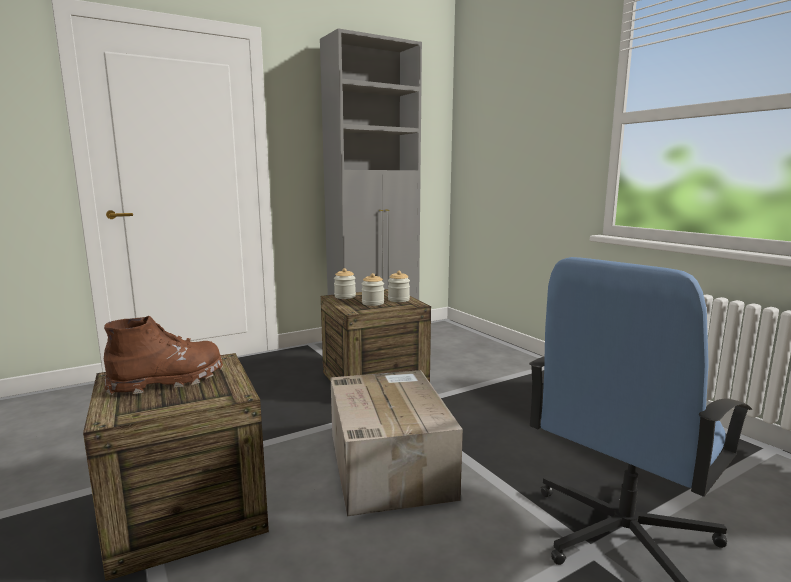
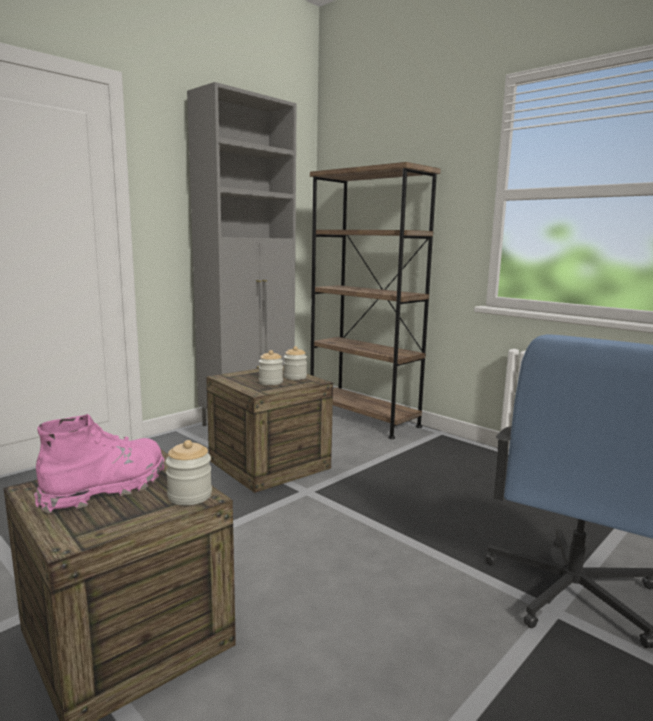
camera: 15 degrees left, 0 degrees up
(168, 381) = (107, 489): brown boot -> pink boot
(345, 296) = (235, 376): jar -> jar (189, 496)
(388, 463) = (327, 552): cardboard box -> none
(484, 345) = (363, 418): none -> brown bookcase

